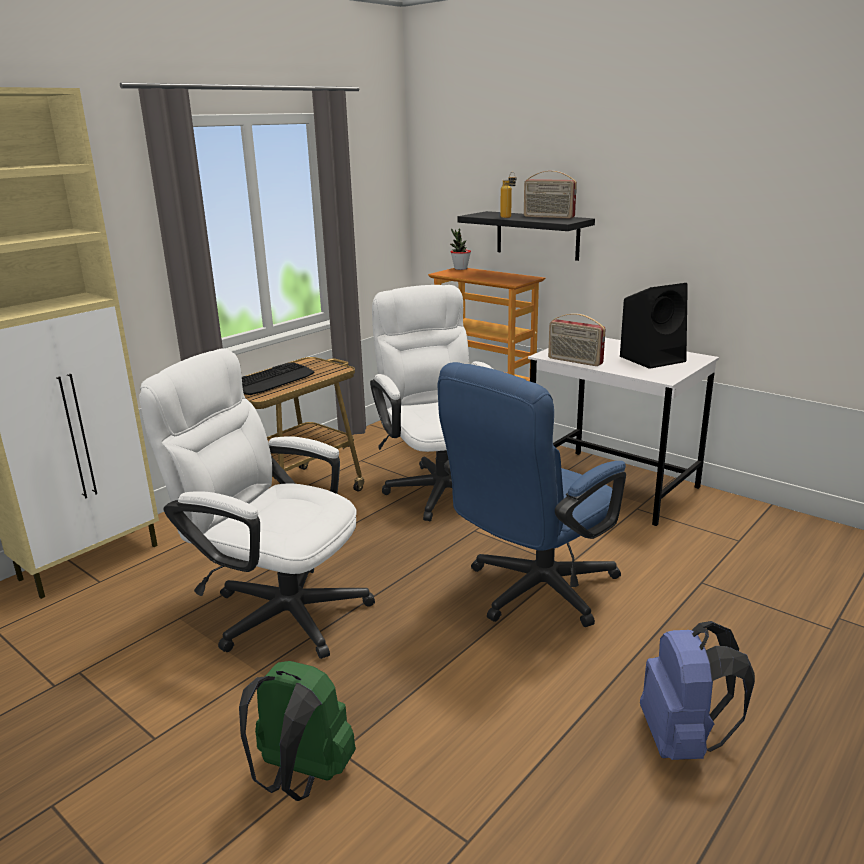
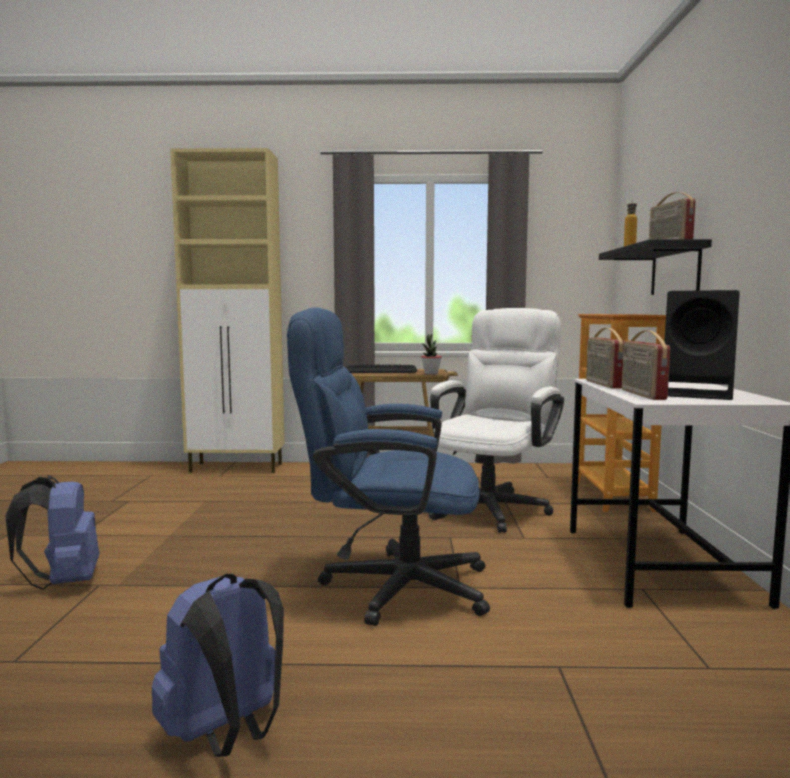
camera: 50 degrees right, 15 degrees down
(277, 609) = (245, 517): white office chair -> none
(300, 777) = (64, 582): green backpack -> blue backpack
(460, 268) = (621, 313): potted plant -> potted plant (431, 374)
(637, 370) = (642, 394): none -> radio

